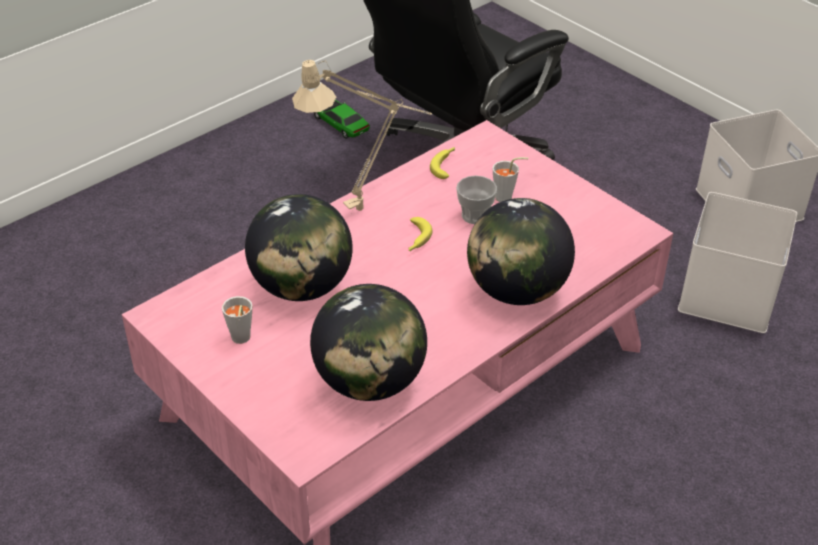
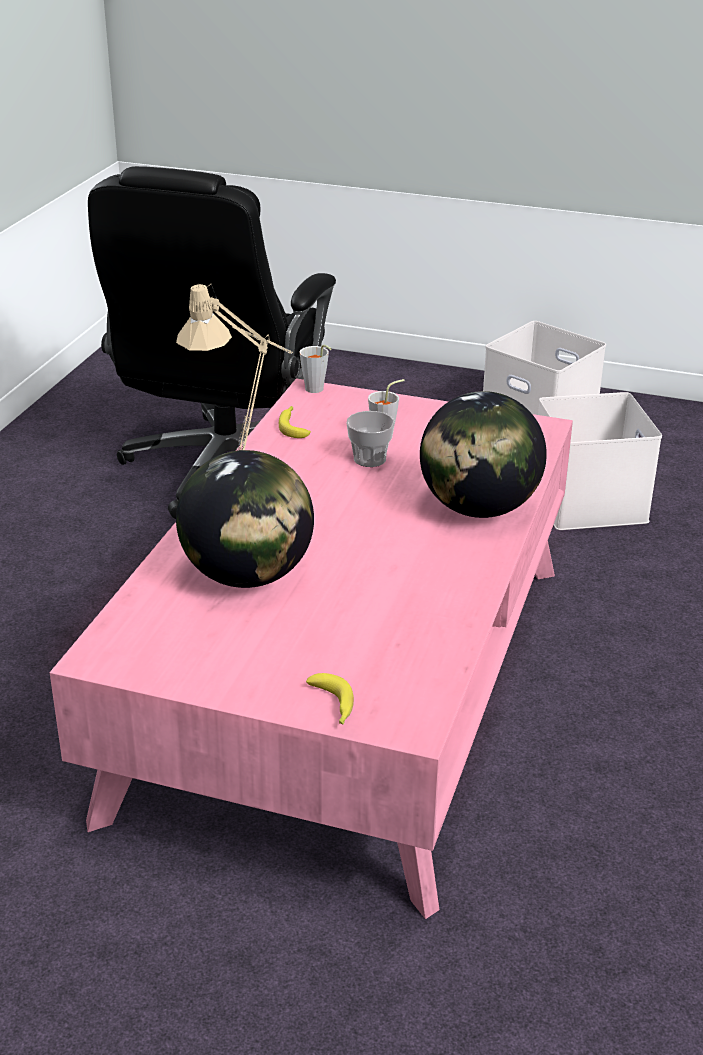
camera: 30 degrees left, 10 degrees down
(240, 340) = (227, 647): grey cup -> grey cup (316, 390)
(340, 125) = (57, 469): toy car -> none
(369, 382) = (413, 635): globe -> none
(416, 239) = (329, 496): banana -> banana (333, 706)

